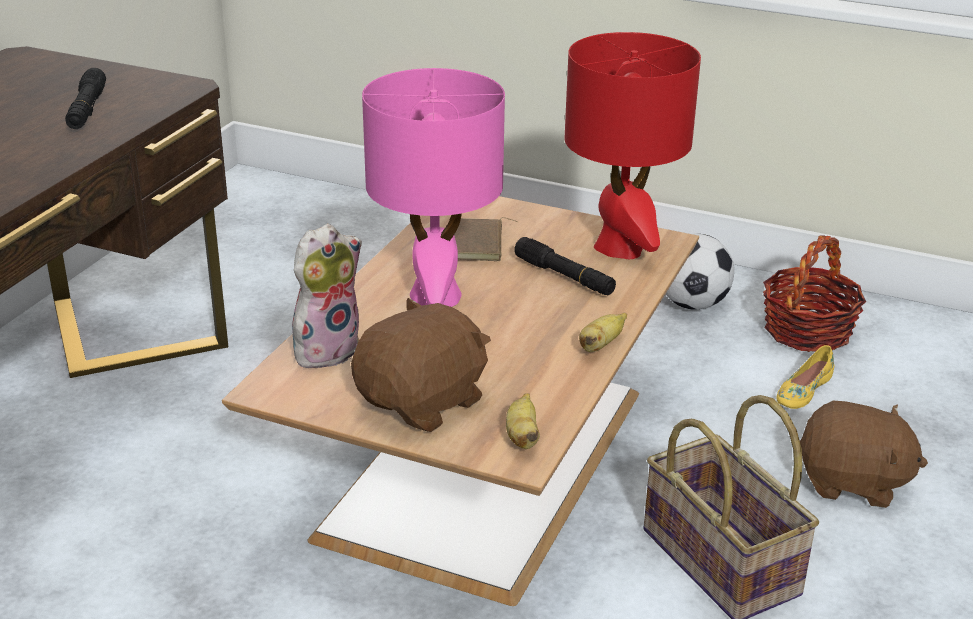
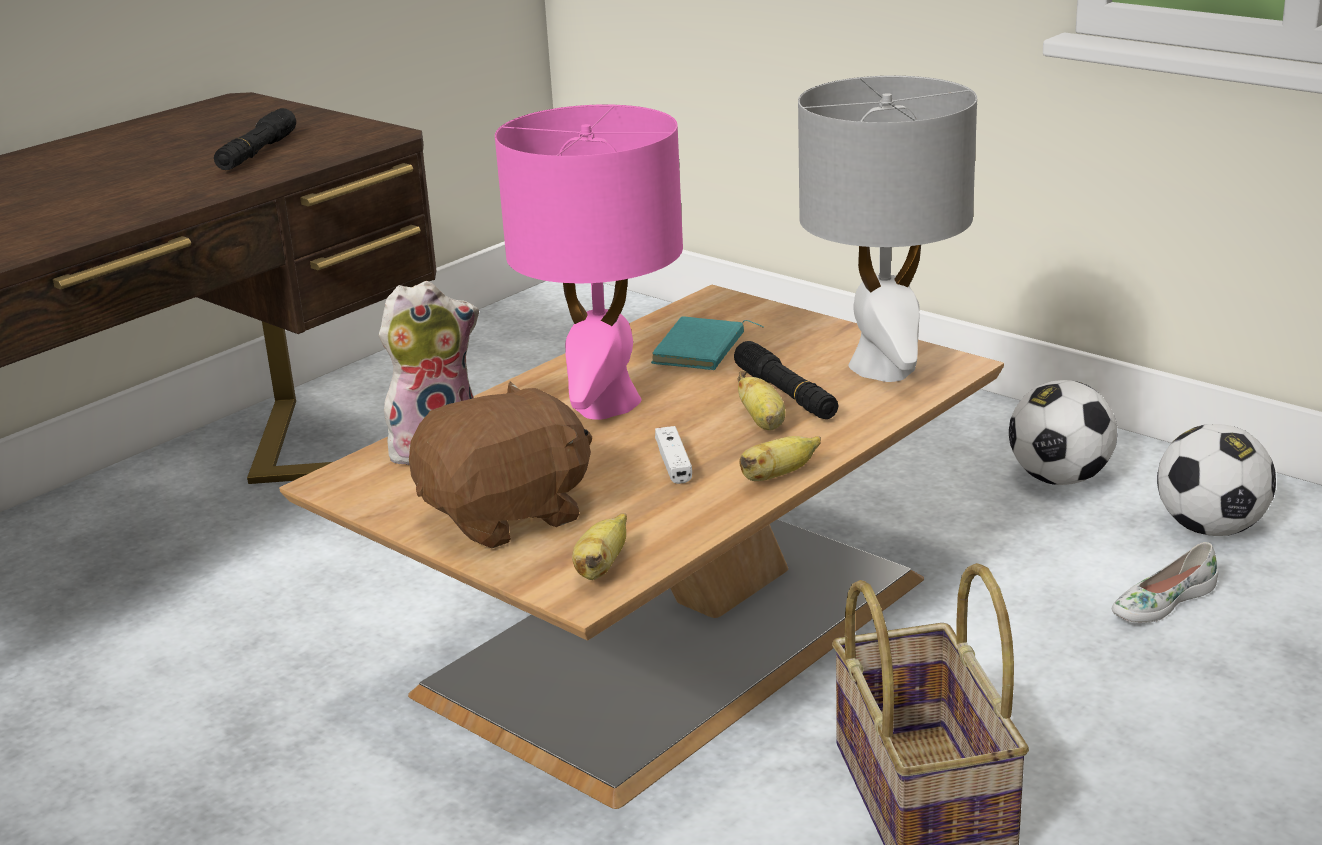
camera: 20 degrees right, 5 degrees down
(479, 244) = (702, 350): brown book -> turquoise book
(519, 343) = (673, 463): none -> white game controller
(563, 302) = (763, 423): none -> banana
(620, 247) = (883, 368): red table lamp -> grey table lamp
(802, 390) = (1162, 602): yellow shoe -> white shoe
(807, 331) = (1210, 528): basket -> football
(852, 482) = (1172, 728): brown plush toy -> none

